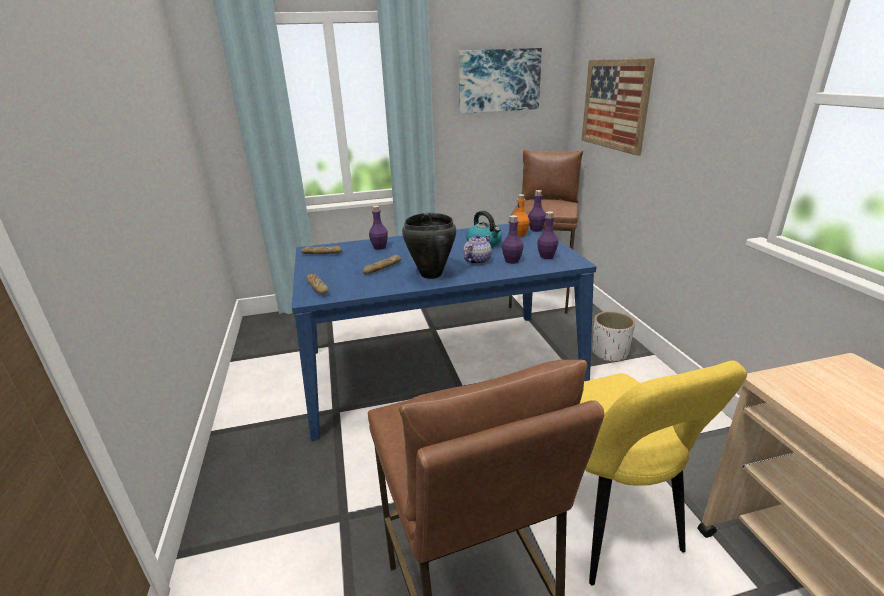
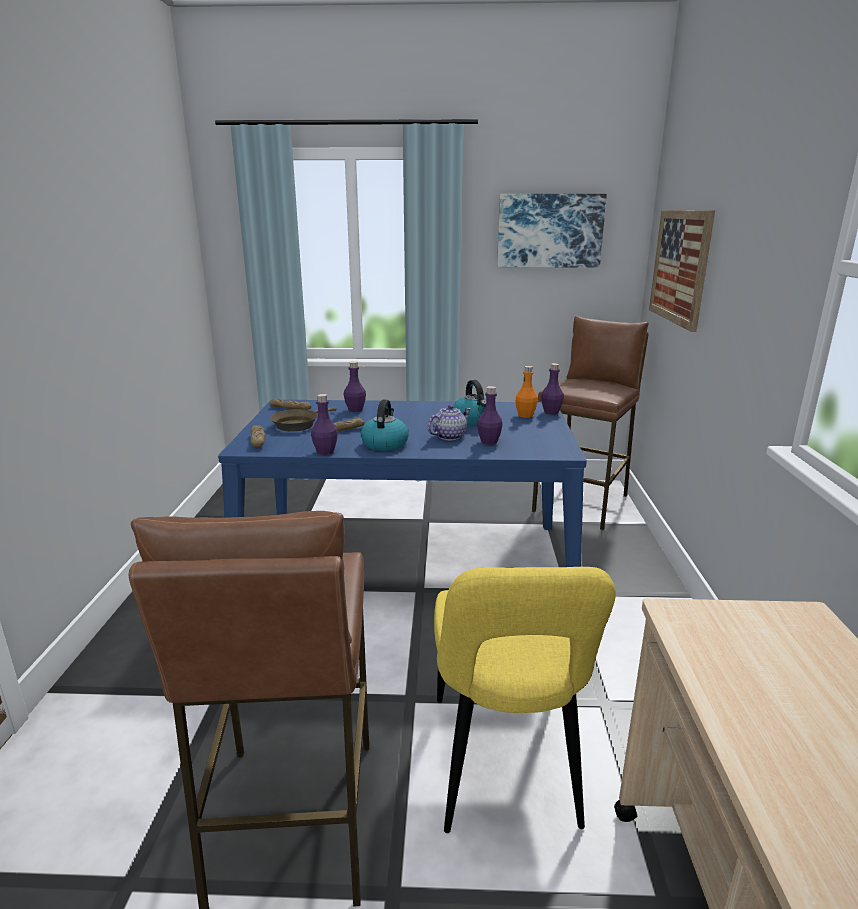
camera: 15 degrees right, 5 degrees down
(341, 267) = (298, 424): none -> brown frying pan
(430, 274) = (384, 443): black cooking pot -> kettle
(546, 256) = (535, 442): purple bottle -> purple bottle (325, 451)
(610, 353) = (631, 585): white planter -> none

